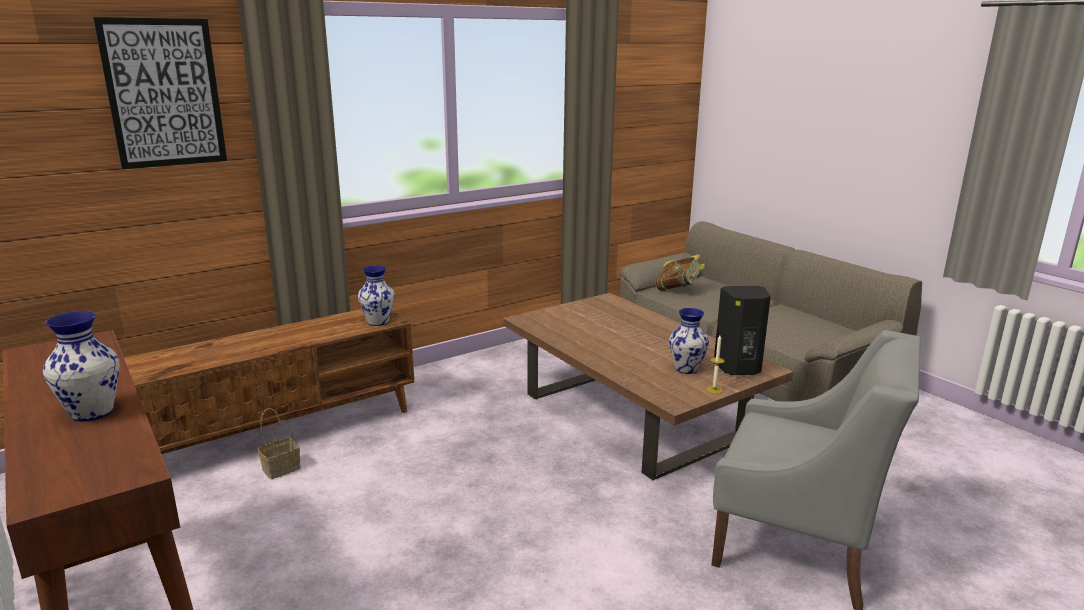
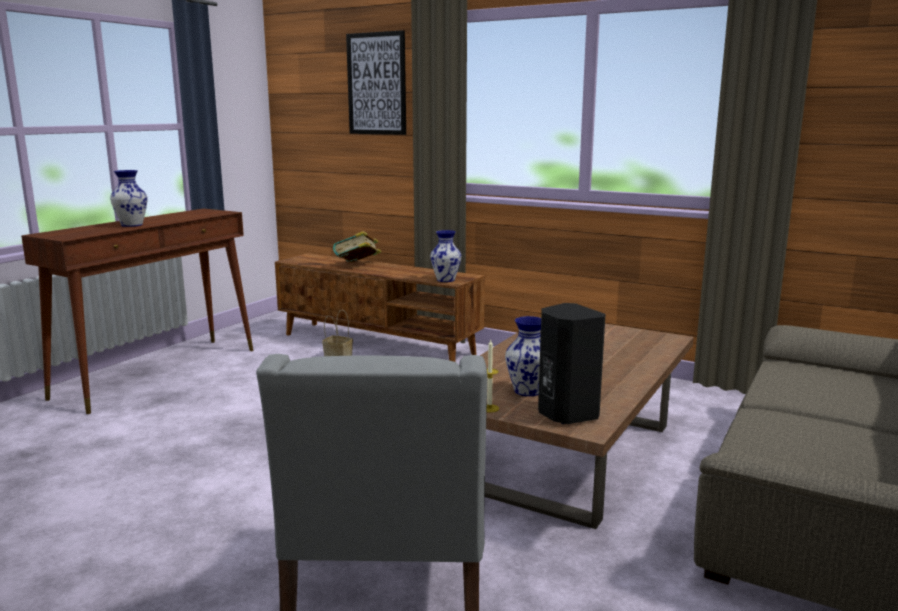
camera: 65 degrees right, 5 degrees down
(678, 290) = (812, 373): book -> book (357, 265)

